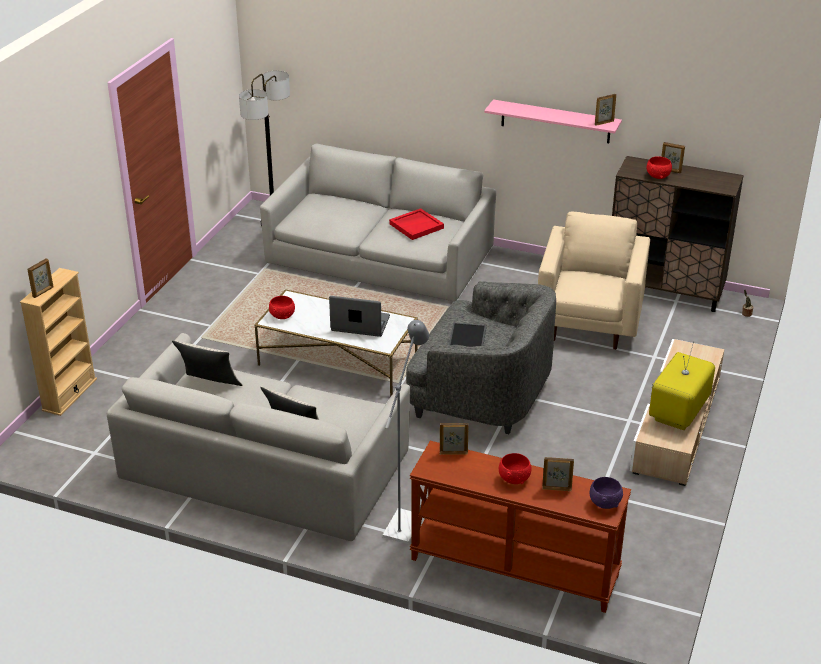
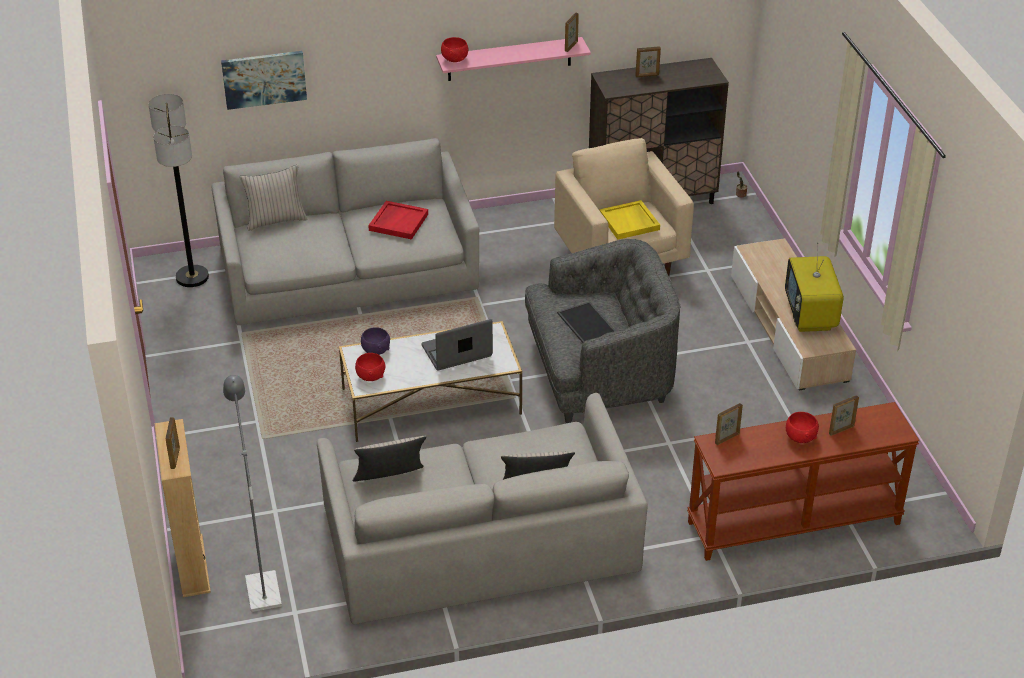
camera: 35 degrees left, 5 degrees up
(335, 196) = (275, 220): none -> beige pillow
(355, 80) = (264, 79): none -> picture
(406, 521) = (664, 528): grey floor lamp -> grey floor lamp (261, 585)
(588, 285) = (630, 222): none -> yellow tray
(605, 503) = (889, 424): purple bowl -> purple bowl (376, 350)
(658, 176) = (643, 85): red bowl -> red bowl (455, 59)

